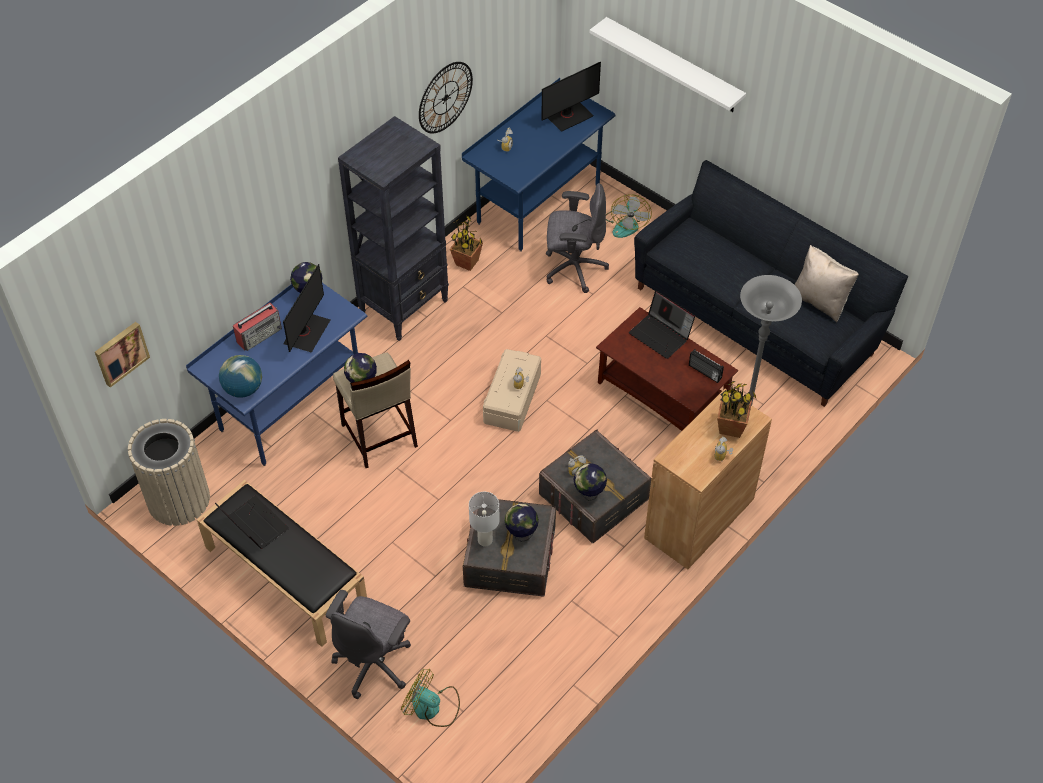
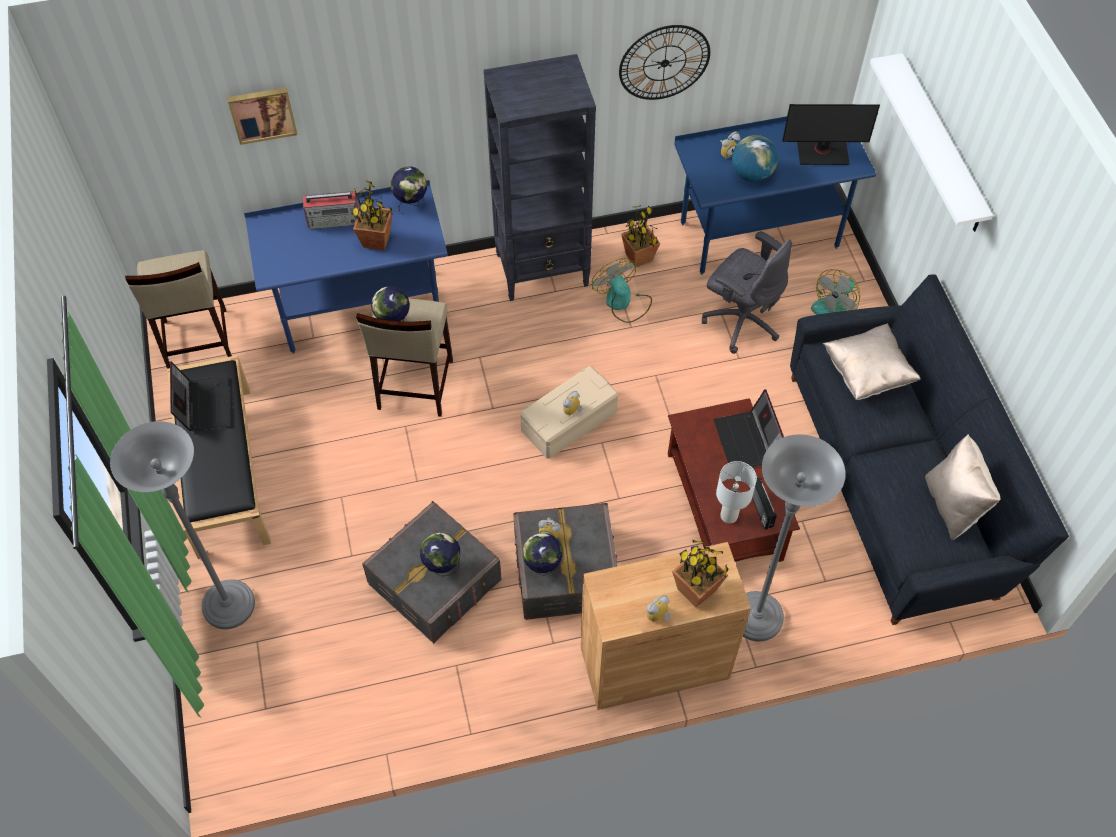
camera: 35 degrees right, 5 degrees up
(120, 353) = (156, 165): picture -> picture (262, 113)
(178, 499) = (197, 342): beige trash can -> beige stool
(243, 389) = (275, 264): globe -> globe (751, 174)
(306, 332) = (377, 240): monitor -> potted plant
(374, 663) = (229, 606): grey office chair -> grey floor lamp
(432, 707) = (242, 685): fan -> fan (623, 303)
(484, 540) = (403, 550): white table lamp -> white table lamp (728, 515)
(704, 248) = (867, 373): none -> beige pillow

